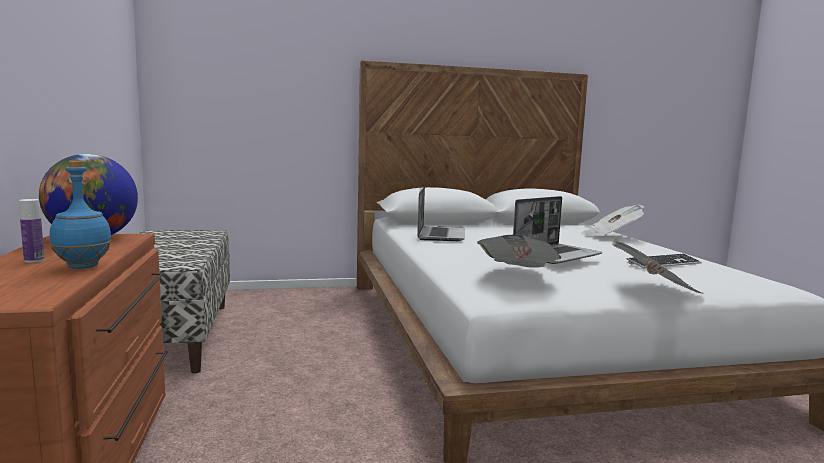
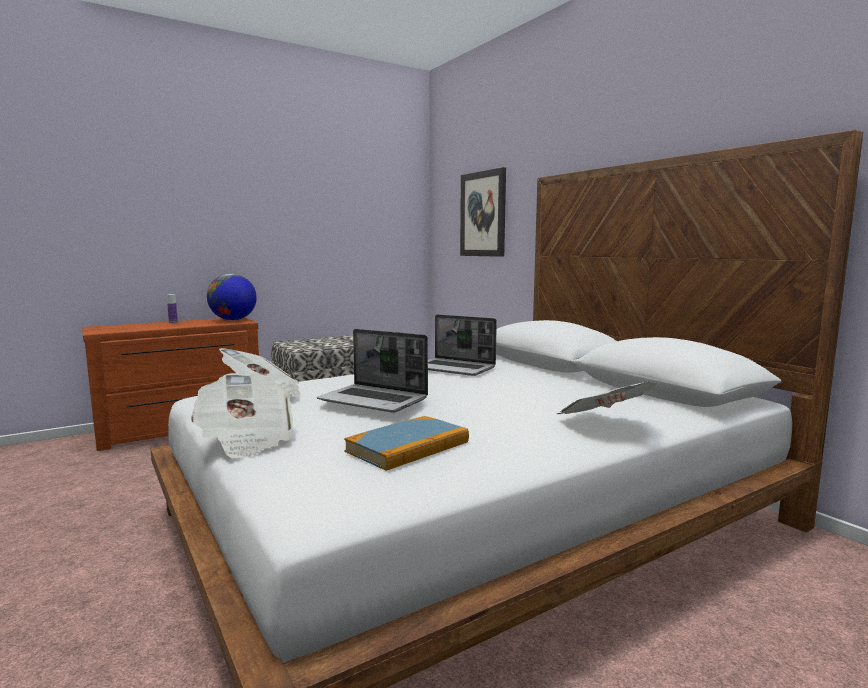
camera: 70 degrees right, 0 degrees up
(82, 267) = (160, 327): blue bottle -> none
(261, 85) = (483, 214): none -> picture
(440, 235) = (455, 368): laptop -> laptop turned 45 degrees clockwise
(664, 263) = (408, 447): keyboard -> book

